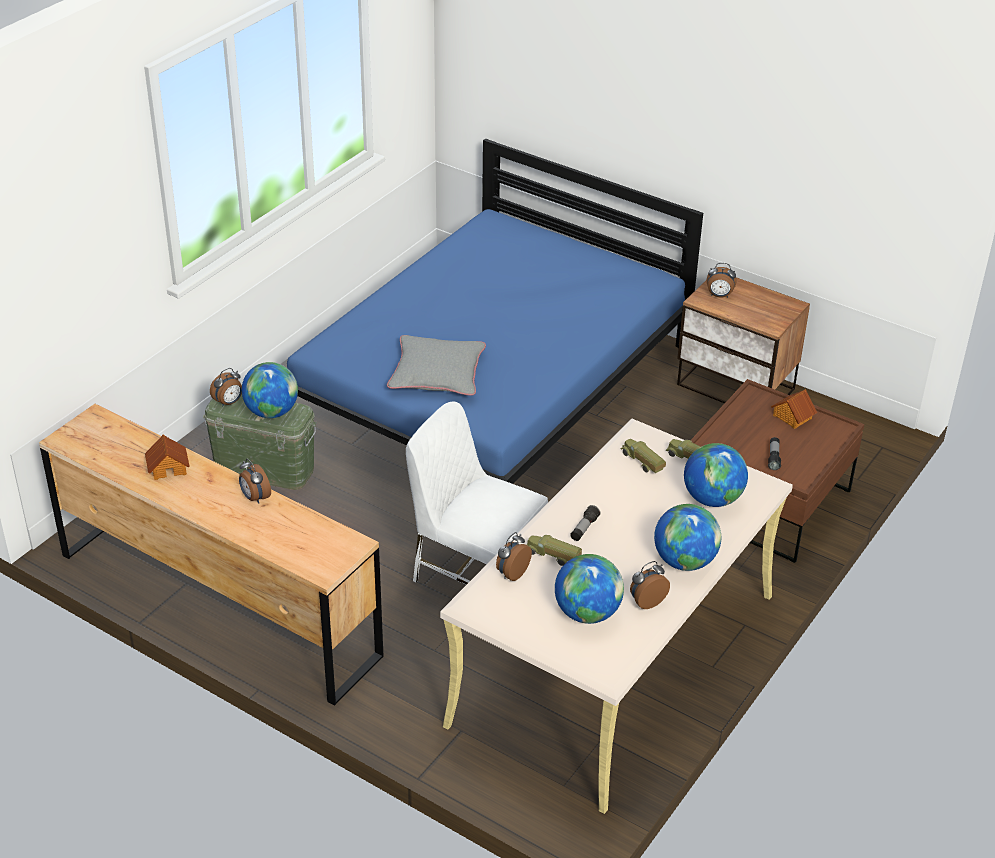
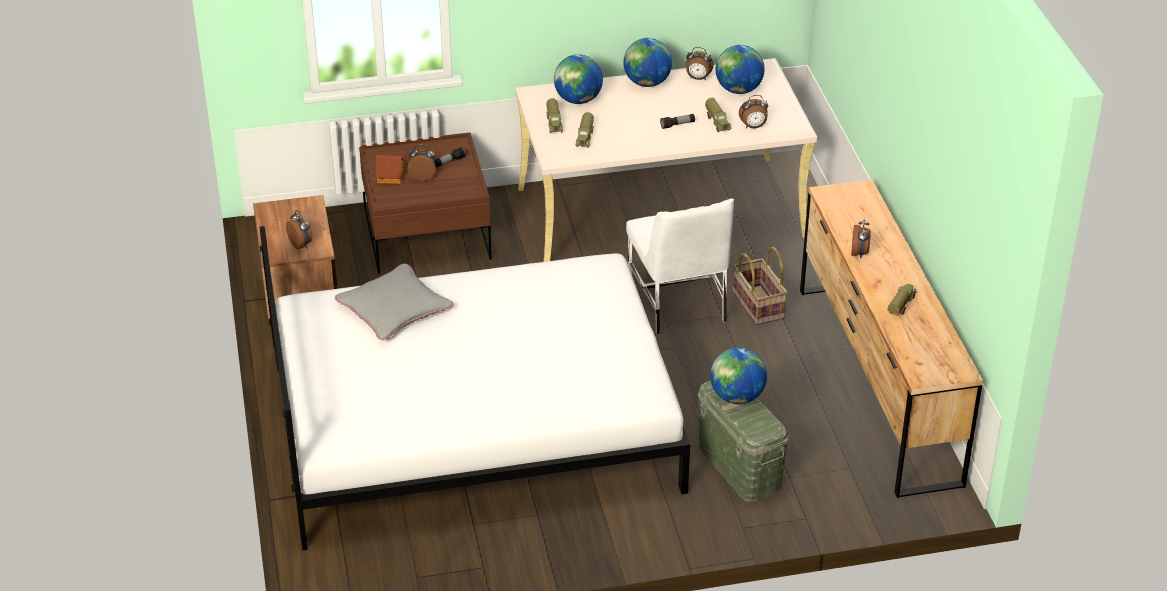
camera: 135 degrees left, 0 degrees up
(168, 467) = (900, 306): toy house -> toy truck
(229, 402) = (762, 425): alarm clock -> alarm clock (423, 176)
(405, 615) = (757, 305): none -> basket
(437, 373) = (586, 329): grey pillow -> grey pillow (394, 309)
(494, 387) = (472, 424): blue bed -> white bed

